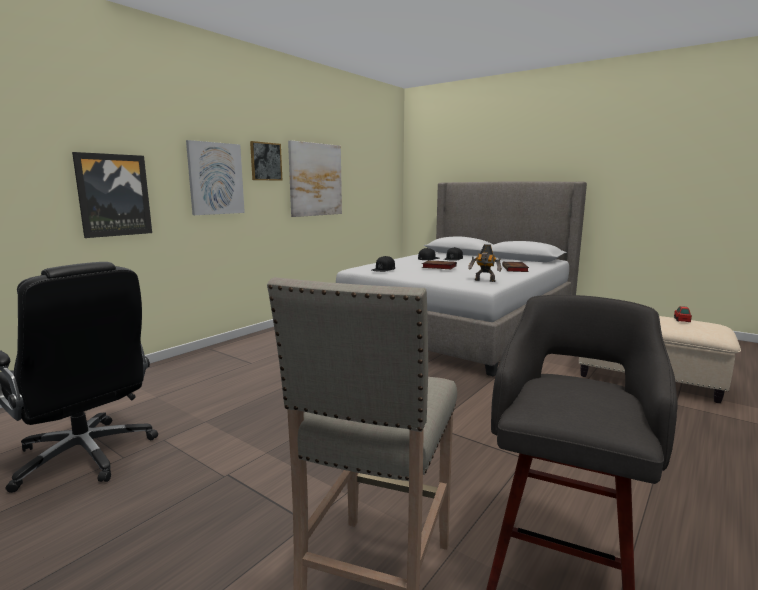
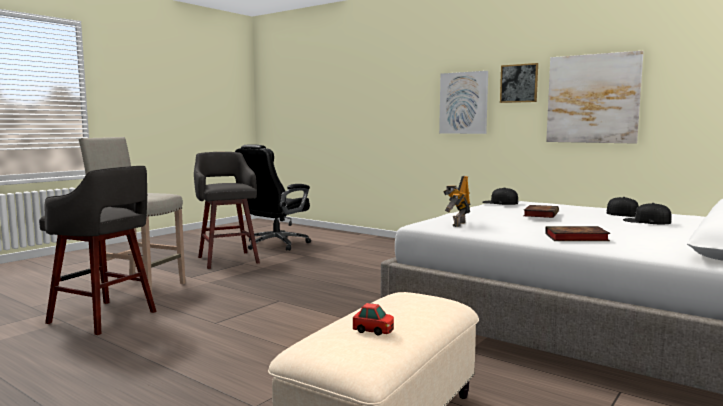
camera: 90 degrees right, 5 degrees down
(114, 195) = (391, 117): picture -> none
(184, 497) = (227, 259): none -> grey stool

